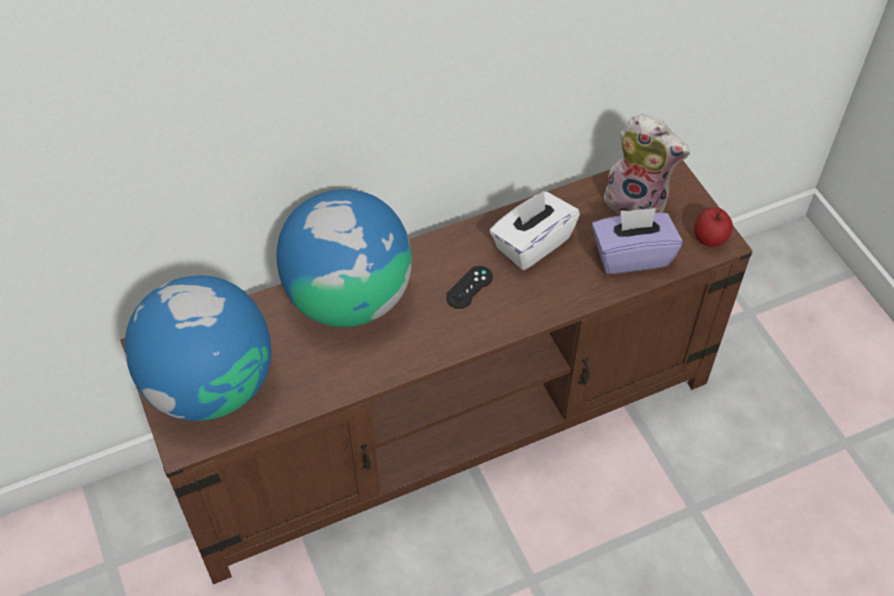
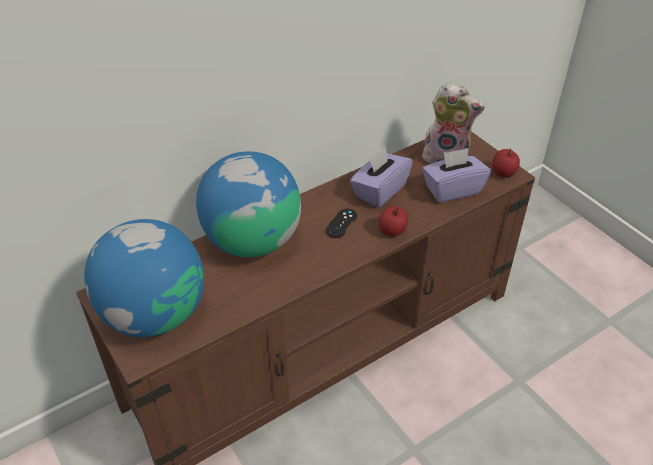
camera: 10 degrees left, 10 degrees down
(532, 244) = (379, 191): white tissue box -> purple tissue box
(533, 309) = (392, 231): none -> apple

